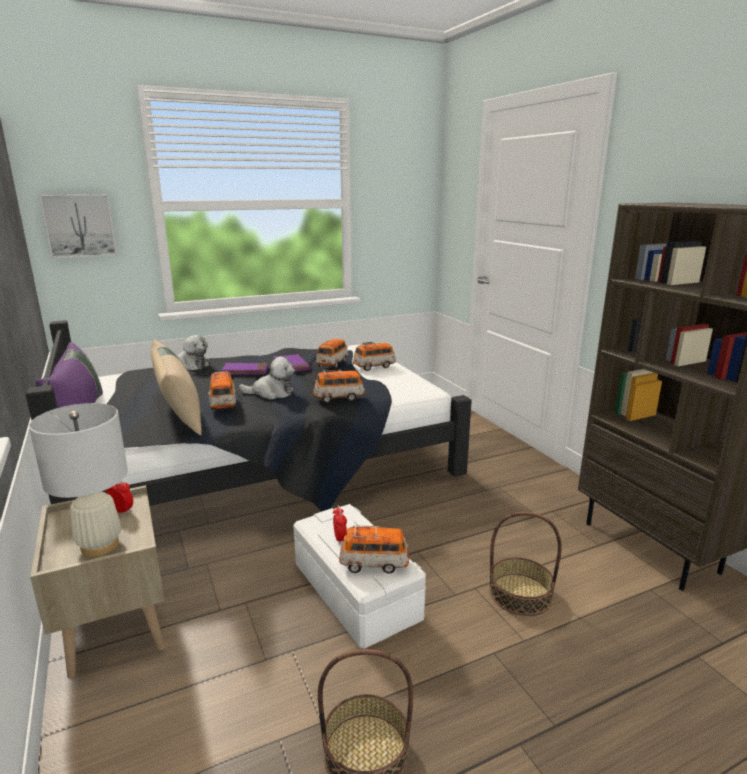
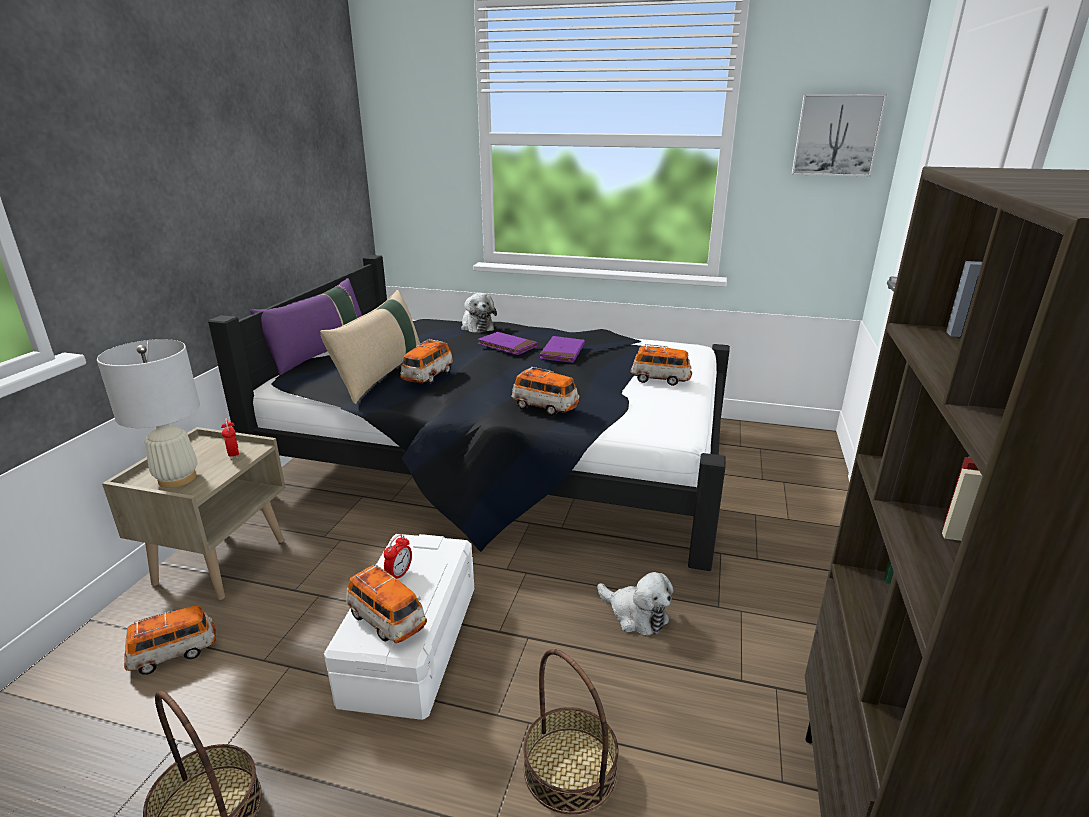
camera: 40 degrees right, 5 degrees up
(80, 225) = (410, 157): picture -> picture (836, 135)
(271, 393) = (487, 379): plush toy -> plush toy (635, 615)
(332, 363) = (612, 362): toy car -> toy car (174, 653)

